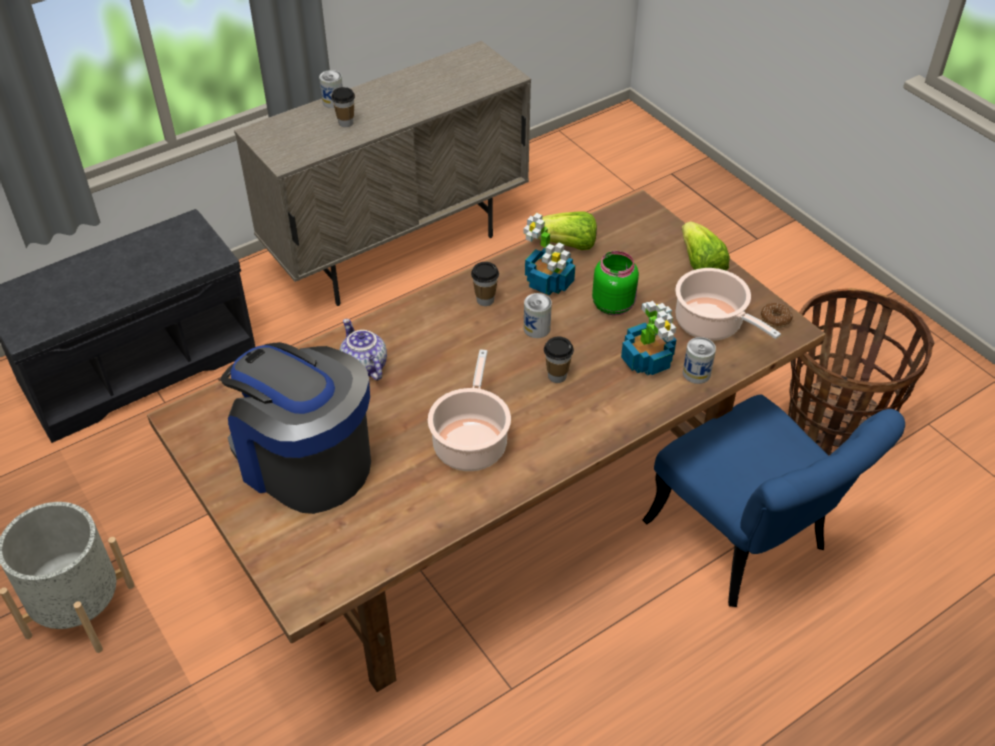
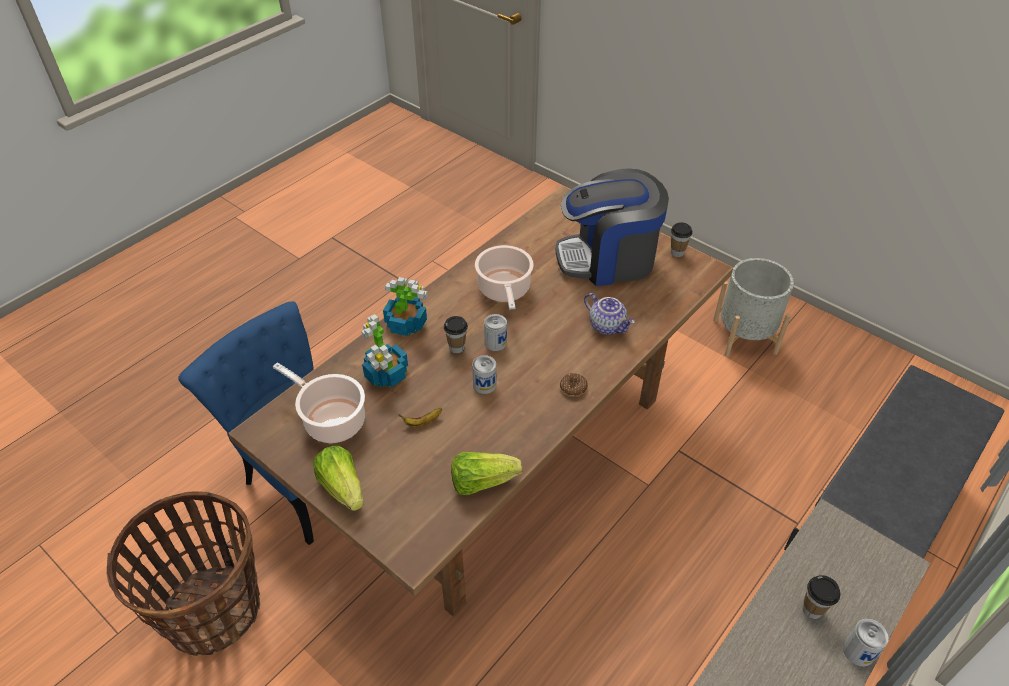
camera: 165 degrees right, 0 degrees up
(304, 461) = (608, 259): coffee machine -> coffee machine turned 150 degrees clockwise
(485, 300) = (538, 403): cup -> cup (677, 252)
(549, 283) = (486, 433): potted plant -> potted plant (406, 324)
(614, 304) = (422, 422): green jar -> banana
(696, 373) = (345, 371): can -> can (495, 343)
(775, 319) = (272, 437): donut -> donut (573, 388)

